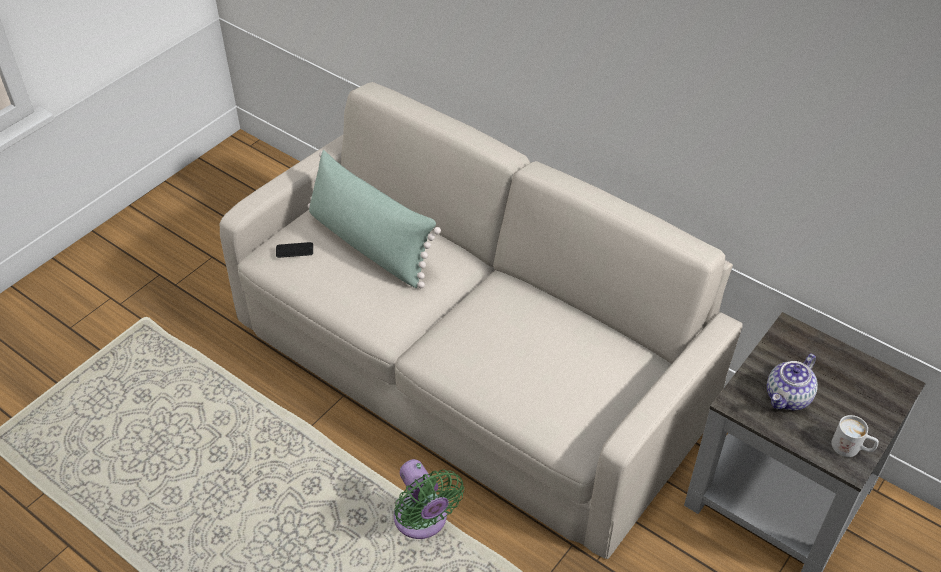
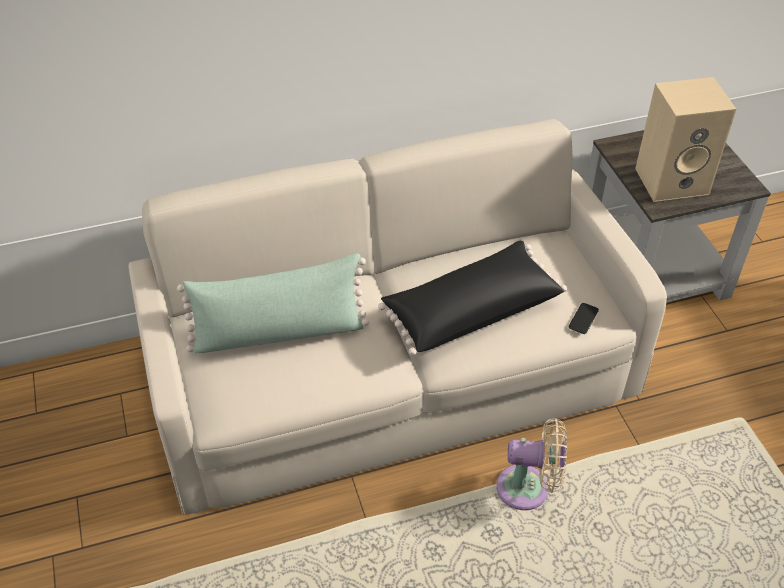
camera: 55 degrees left, 0 degrees up
(294, 250) = (233, 389): phone -> phone (583, 319)
(423, 521) = (528, 488): green fan -> beige fan
(496, 343) = (470, 310): none -> black pillow
(788, 397) = (672, 180): teapot -> beige speaker
(851, 448) = (735, 178): white mug -> none

